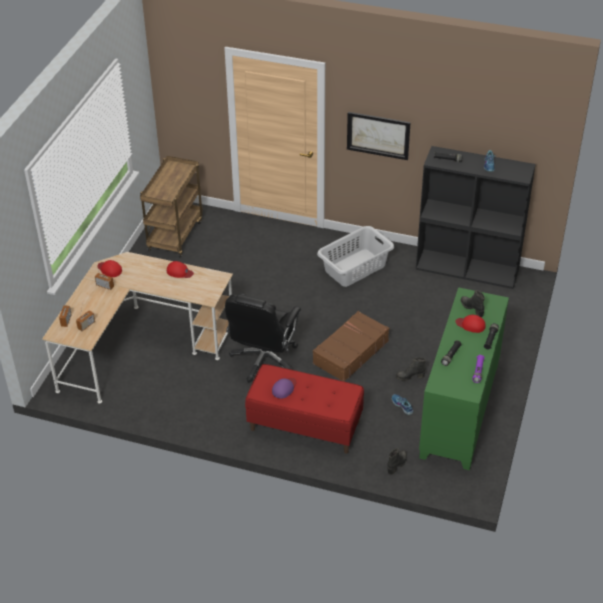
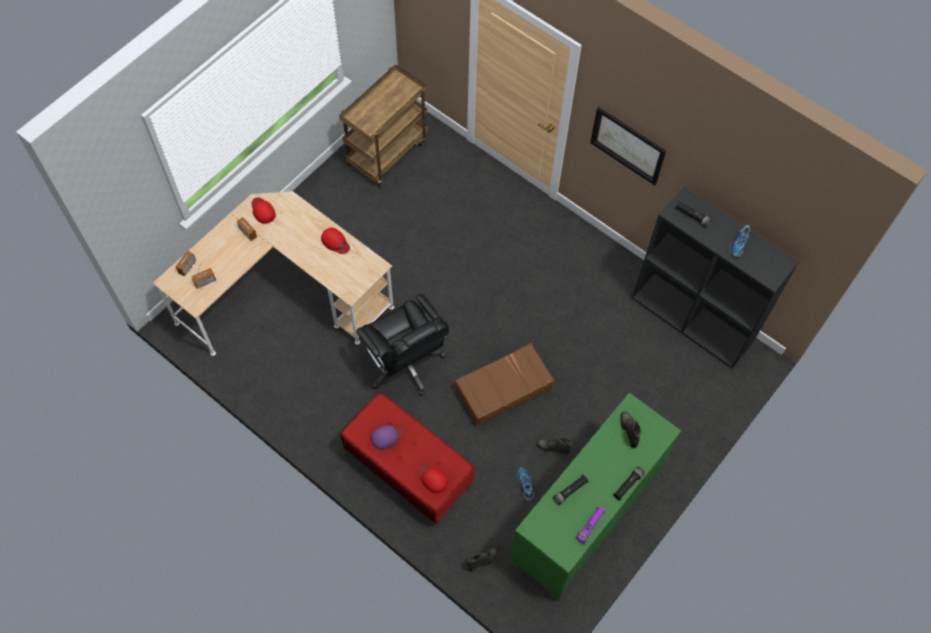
camera: 20 degrees right, 20 degrees up
(264, 360) = (405, 363): black office chair -> black office chair turned 75 degrees counterclockwise
(355, 268) = (564, 271): grey laundry basket -> none
(470, 325) = (615, 454): red cap -> red cap (432, 478)

